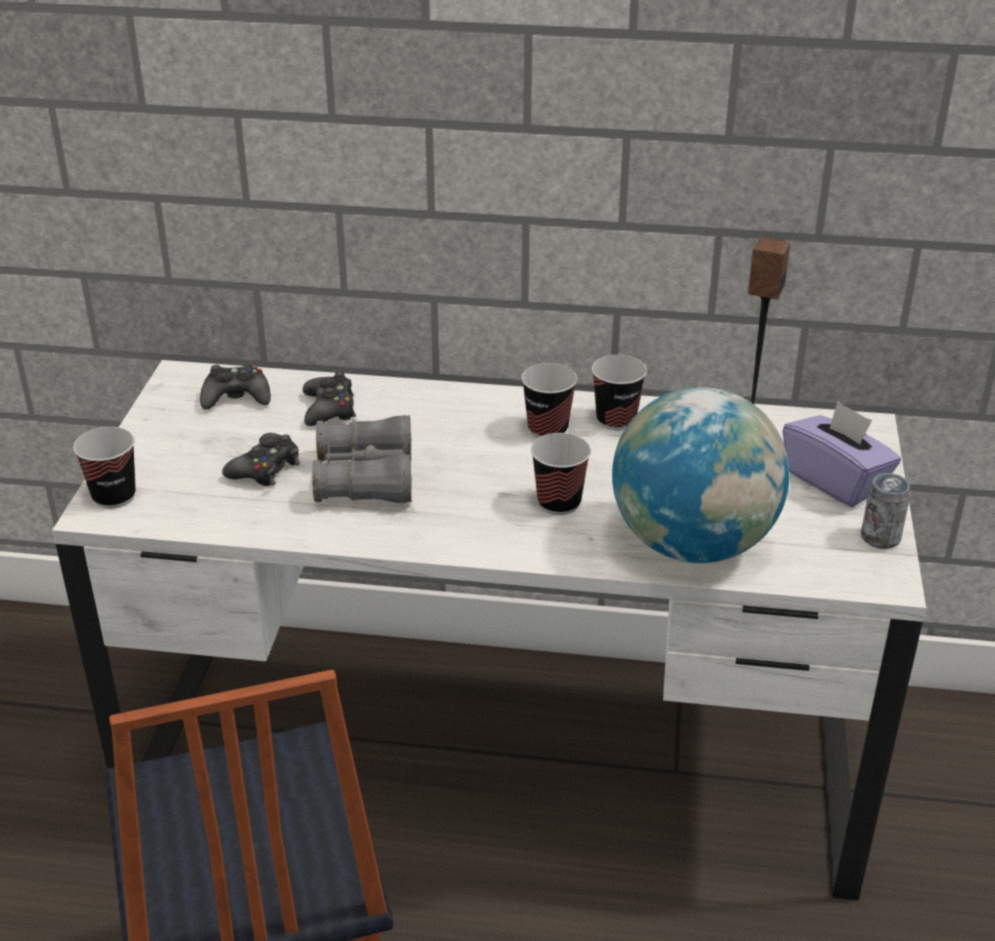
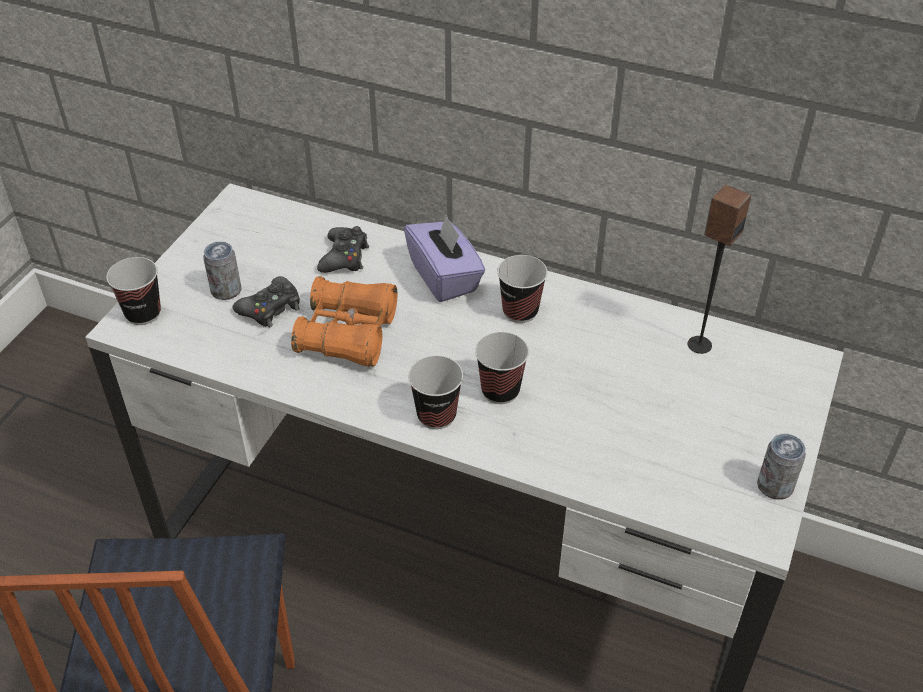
camera: 15 degrees right, 10 degrees up
(205, 460) = (226, 291): none -> can
(236, 397) = (274, 231): black game controller -> none
(366, 478) = (348, 334): grey binoculars -> orange binoculars
(616, 420) = (583, 312): cup -> cup (436, 415)
(693, 544) = (601, 458): globe -> none
(835, 481) = (758, 415): purple tissue box -> purple tissue box (445, 277)

